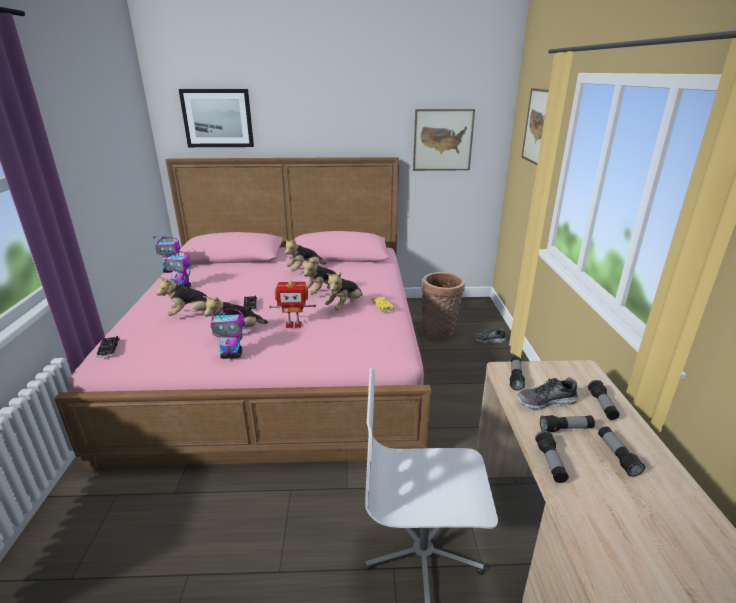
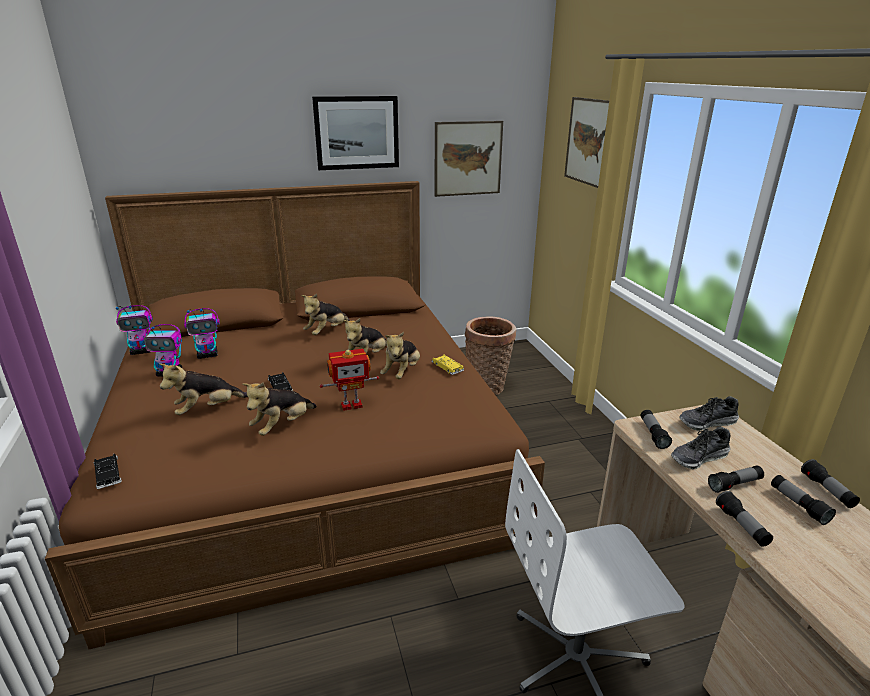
camera: 15 degrees left, 0 degrees up
(217, 118) = (178, 139): picture -> picture (357, 133)
(232, 355) = (291, 456): toy robot -> toy robot (208, 355)
(280, 360) = (307, 451): pink bed -> brown bed
(489, 340) = (546, 391): shoe -> shoe (707, 422)
(602, 406) = (754, 452): flashlight -> flashlight (827, 491)

